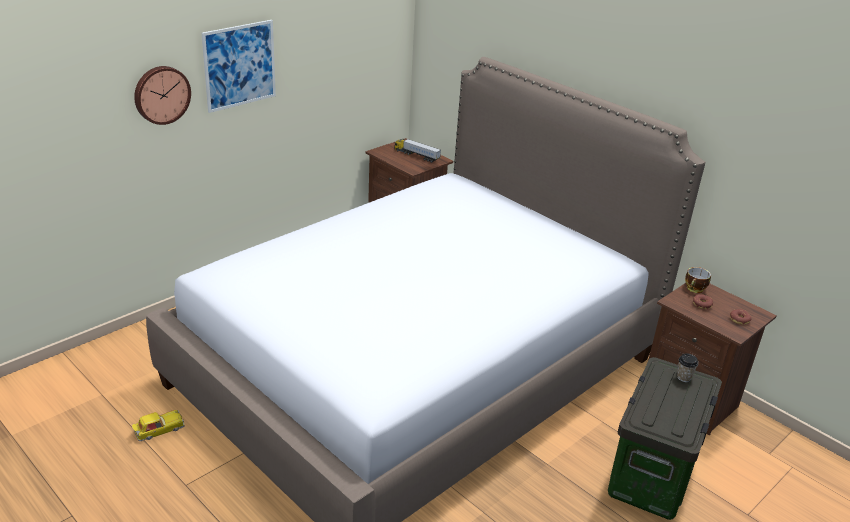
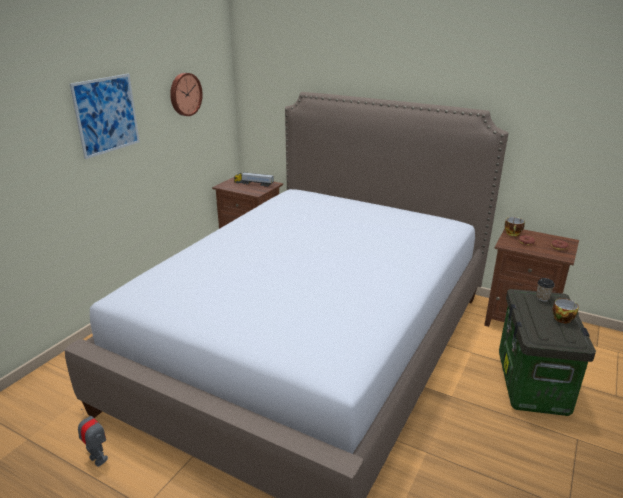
camera: 15 degrees left, 5 degrees down
(158, 430) = (98, 459): toy car -> toy robot
(161, 94) = (39, 143): wall clock -> wall clock (184, 94)
(688, 406) = (562, 318): none -> cup

